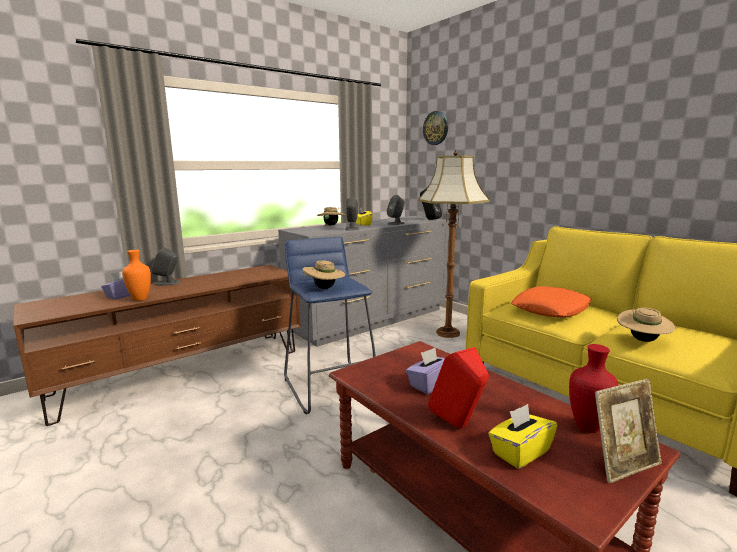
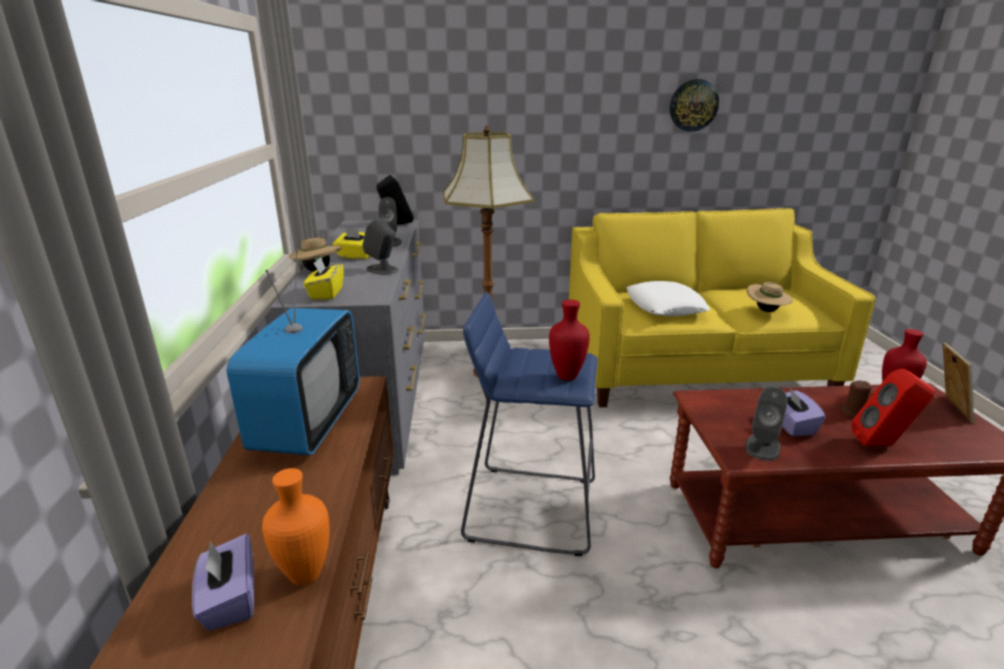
camera: 55 degrees left, 10 degrees up
(167, 283) = (219, 515): grey speaker -> grey speaker (762, 447)
(241, 276) = (308, 422): none -> television
(324, 288) = (568, 377): beige hat -> red vase
(436, 128) = (370, 78): wall clock -> wall clock (693, 105)
(501, 408) = (853, 413): none -> brown candle
(520, 452) = (928, 436): yellow tissue box -> yellow tissue box (326, 293)
(550, 309) = (665, 306): orange pillow -> white pillow

